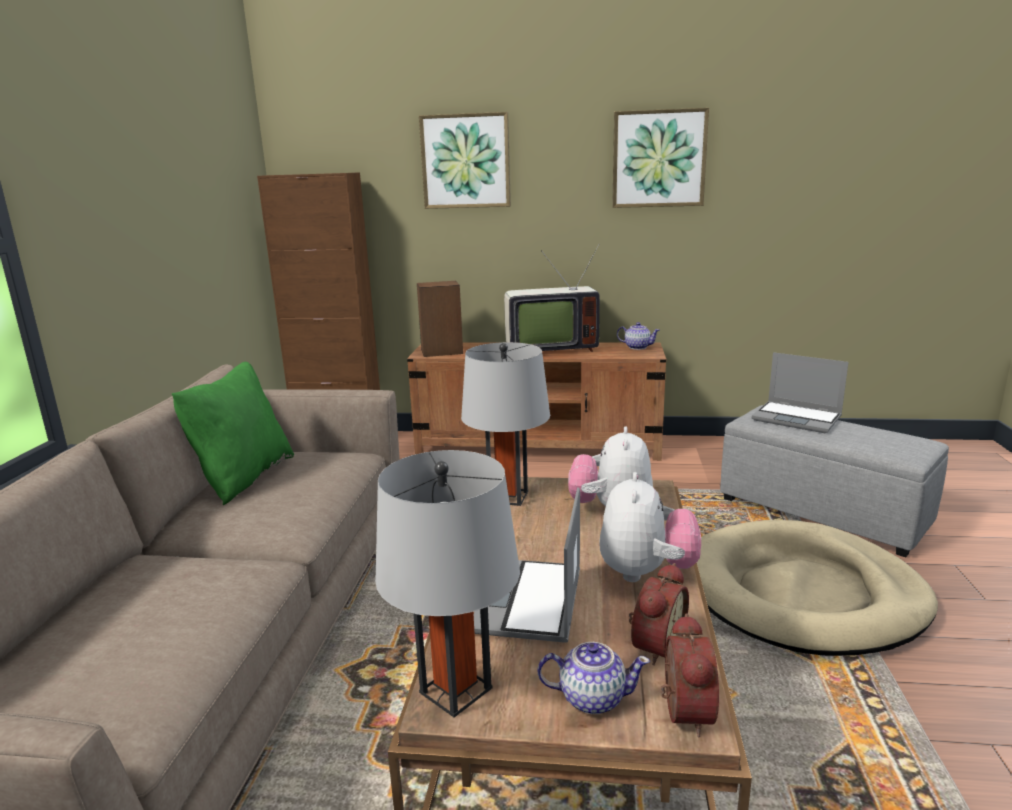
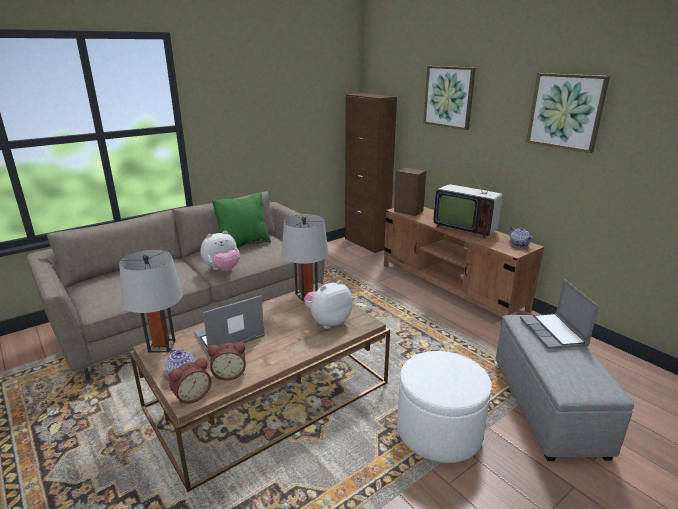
camera: 45 degrees right, 5 degrees up
(646, 572) = (283, 351): plush toy -> plush toy (222, 269)
(802, 593) = (439, 431): beige dog bed -> white ottoman

